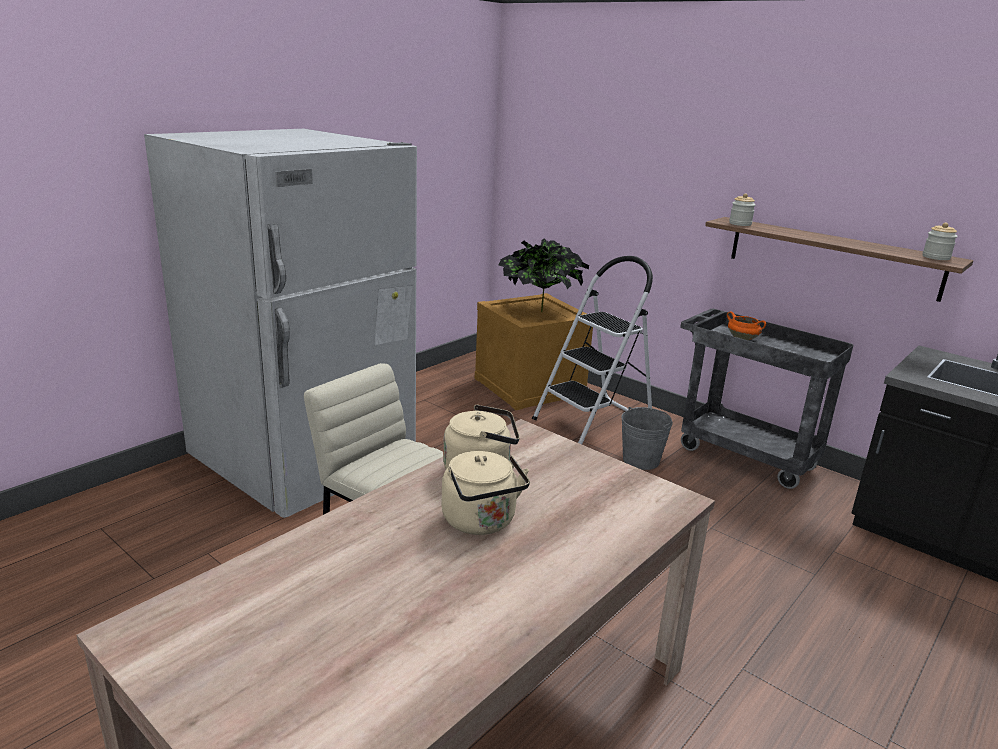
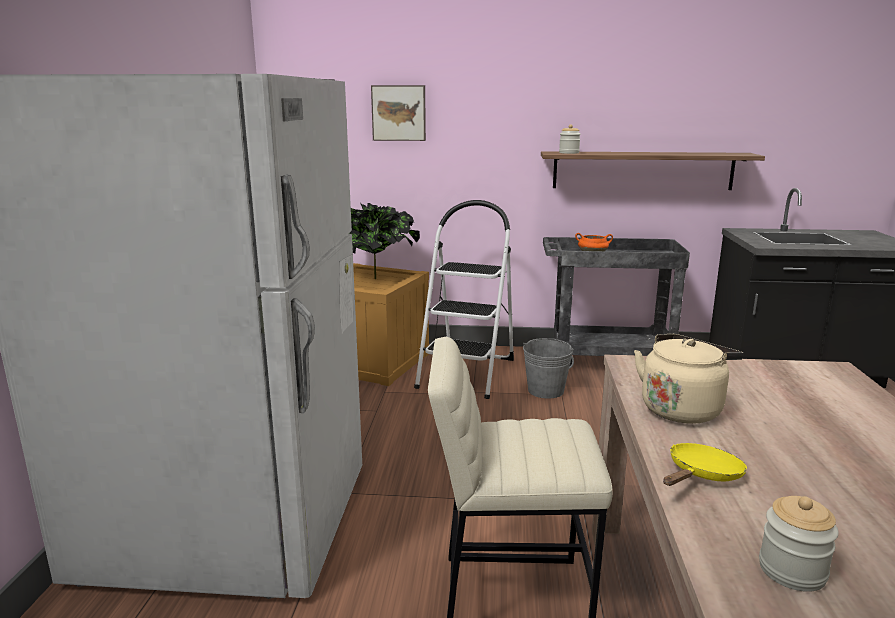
camera: 35 degrees left, 5 degrees down
(393, 507) = (701, 475): none -> yellow frying pan
(481, 522) = (787, 451): beige kettle -> none
(600, 158) = (399, 113): none -> picture
(936, 257) = (733, 153): jar -> jar (792, 571)

